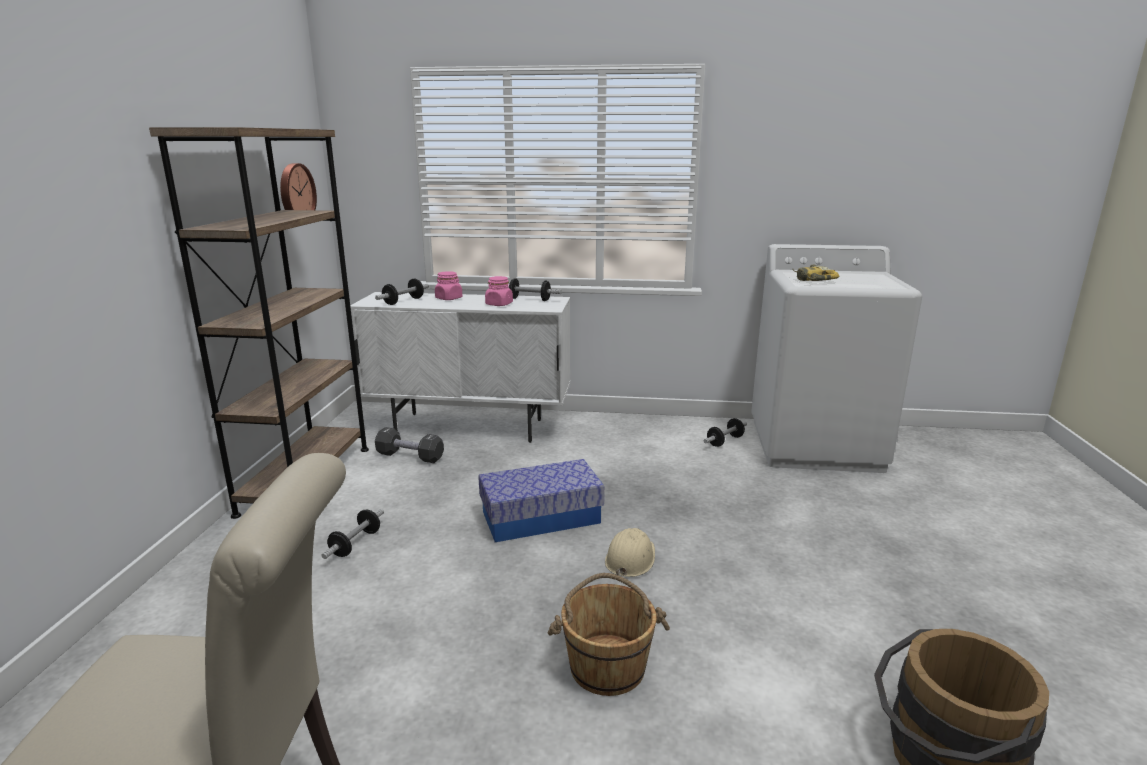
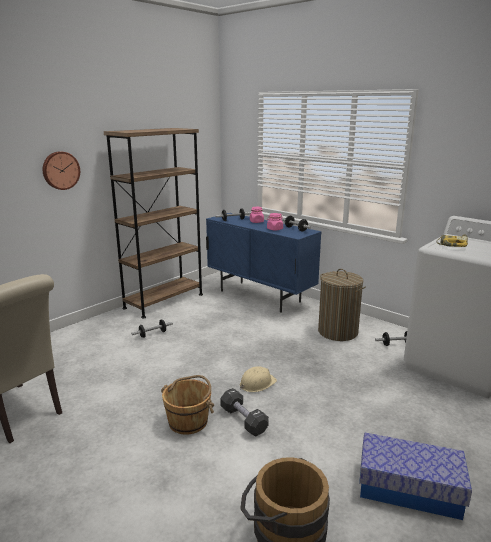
camera: 35 degrees right, 0 degrees up
(295, 193) = (194, 158): wall clock -> wall clock (60, 170)
(410, 456) = (216, 303): black dumbbell -> black dumbbell (243, 420)
(470, 427) = (260, 297): white cabinet -> blue cabinet
(541, 517) = (240, 350): storage box -> storage box (409, 488)
(640, 446) = (338, 332): none -> laundry basket

